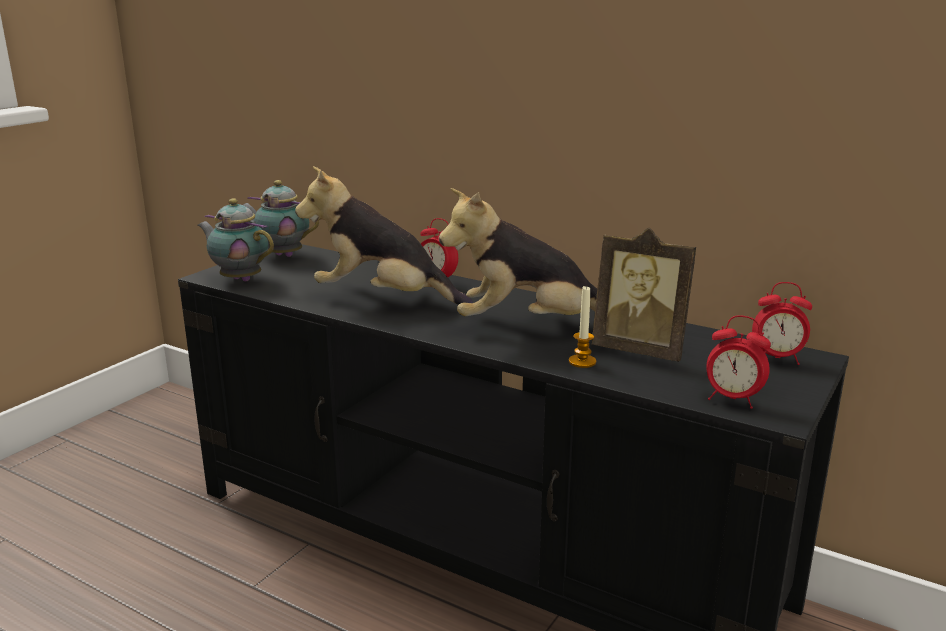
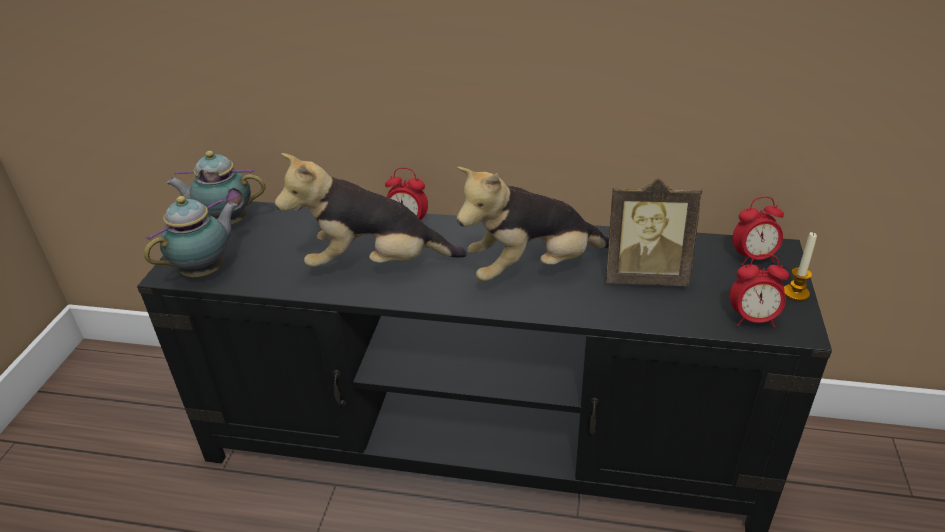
camera: 20 degrees left, 15 degrees up
(239, 279) = (207, 270): teapot -> teapot turned 120 degrees clockwise
(582, 362) = (608, 305): candle -> candle (796, 293)

